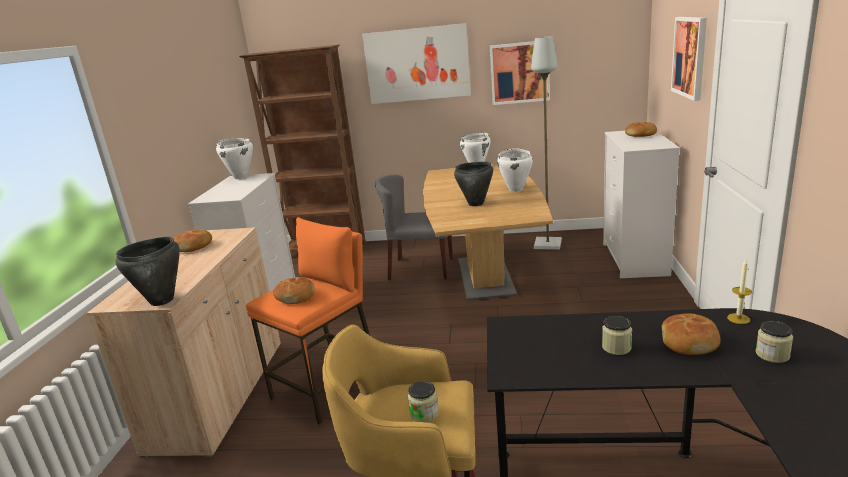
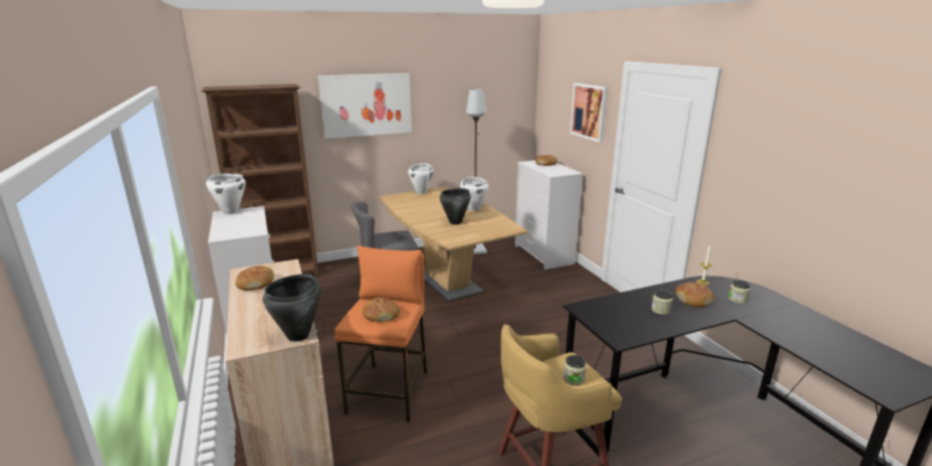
camera: 30 degrees left, 0 degrees up
(519, 73) = (448, 115): picture -> none

